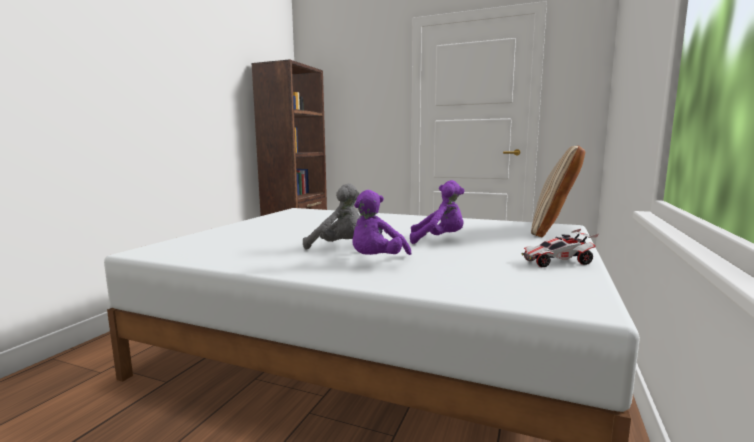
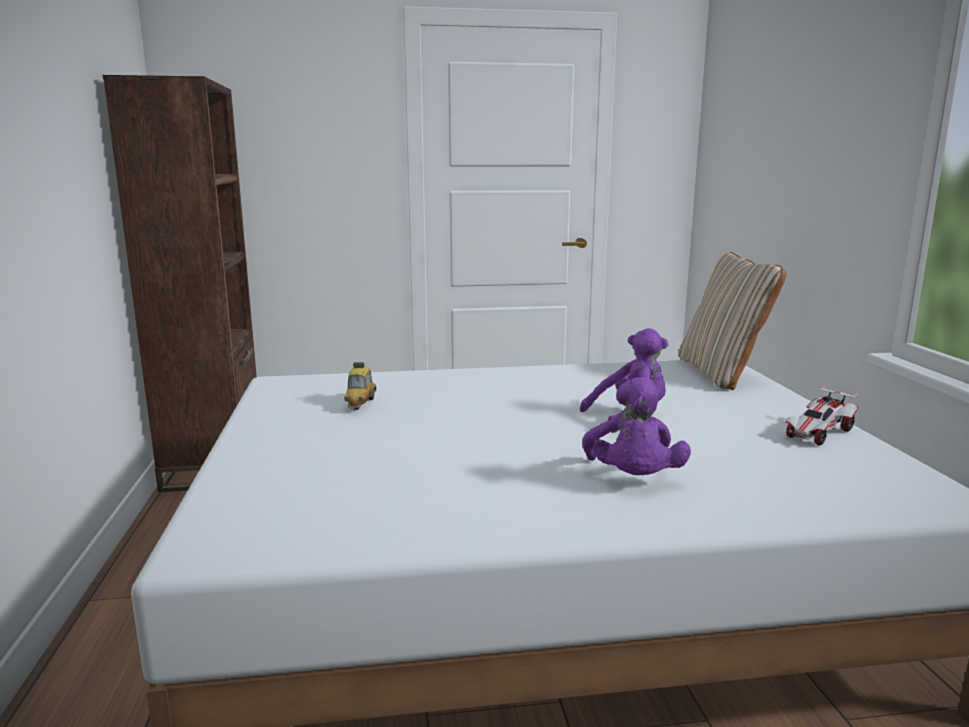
camera: 30 degrees left, 5 degrees up
(312, 219) = (360, 403): none -> toy car
(339, 246) = (527, 459): grey plush toy -> none

